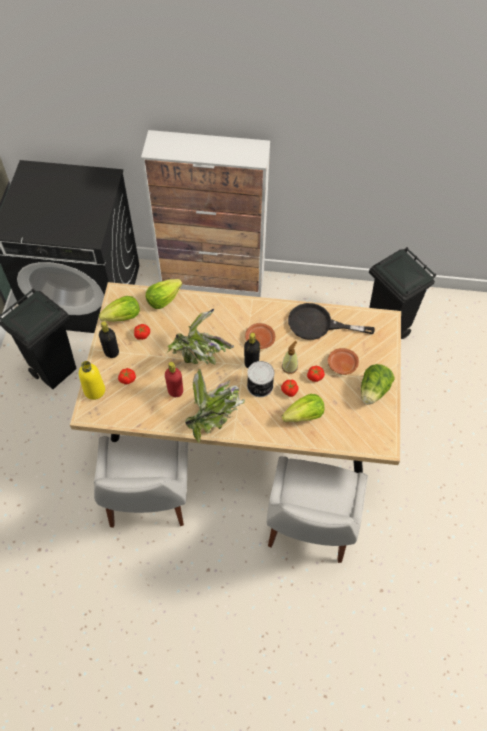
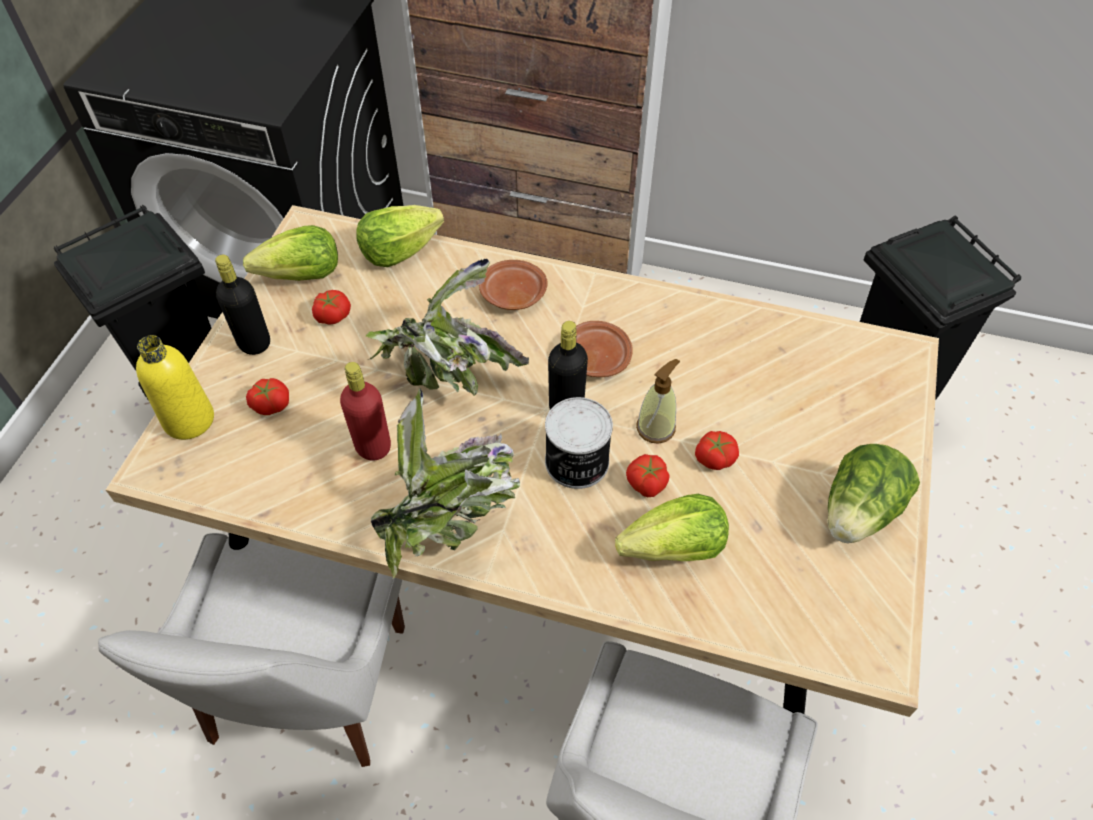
camera: 10 degrees right, 5 degrees down
(318, 324) = (737, 343): black frying pan -> none
(342, 364) = (784, 439): brown plate -> brown plate (512, 294)

